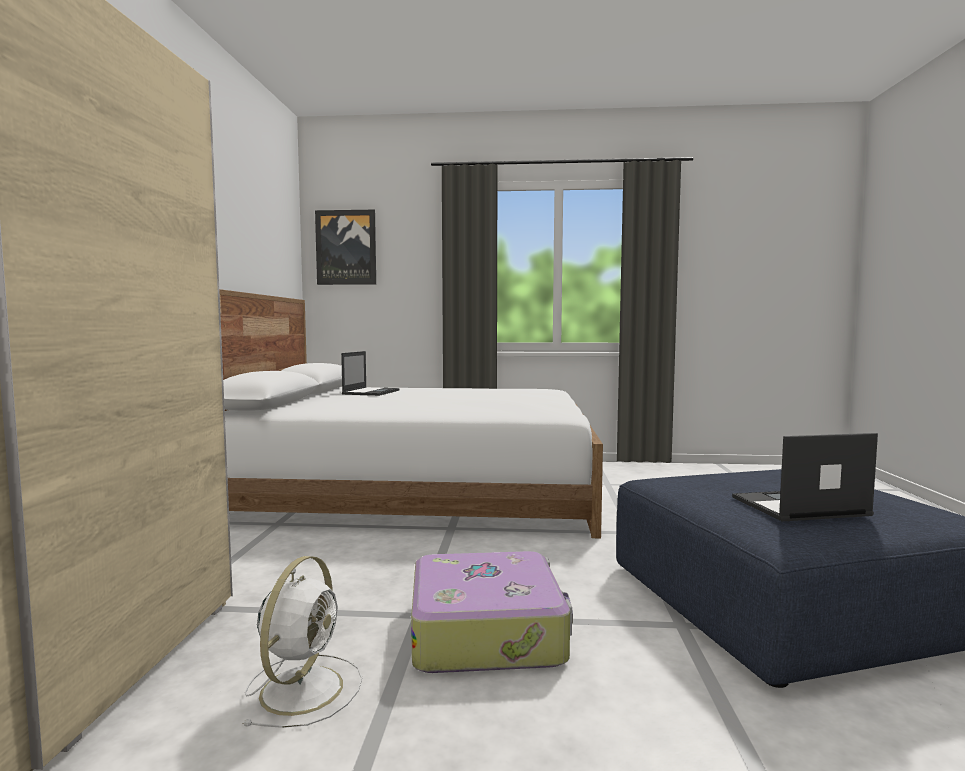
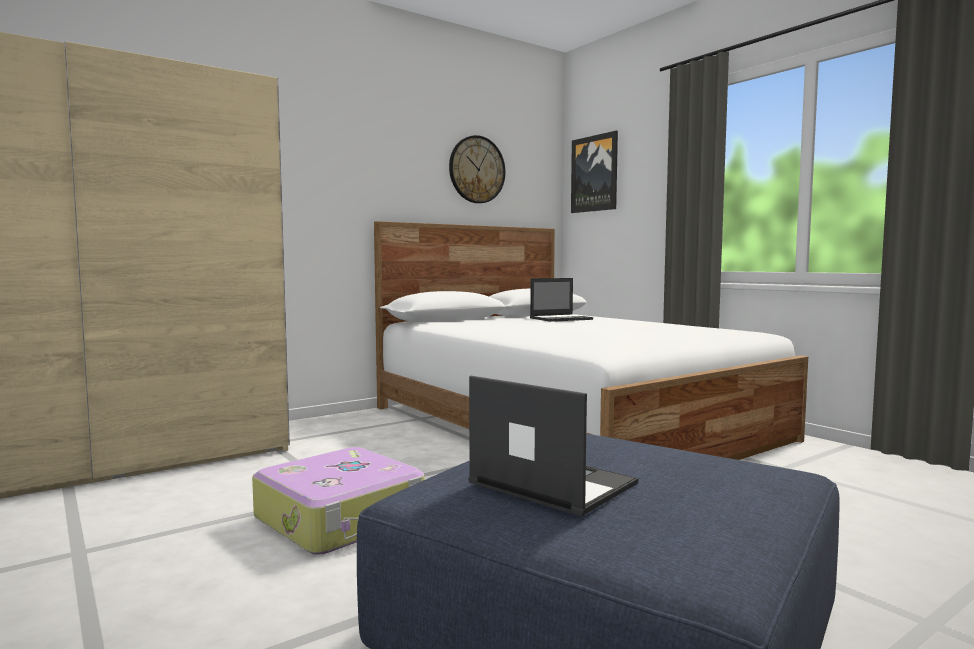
camera: 50 degrees right, 0 degrees up
(251, 230) = (477, 169): none -> wall clock
(304, 687) = (212, 498): white fan -> none

